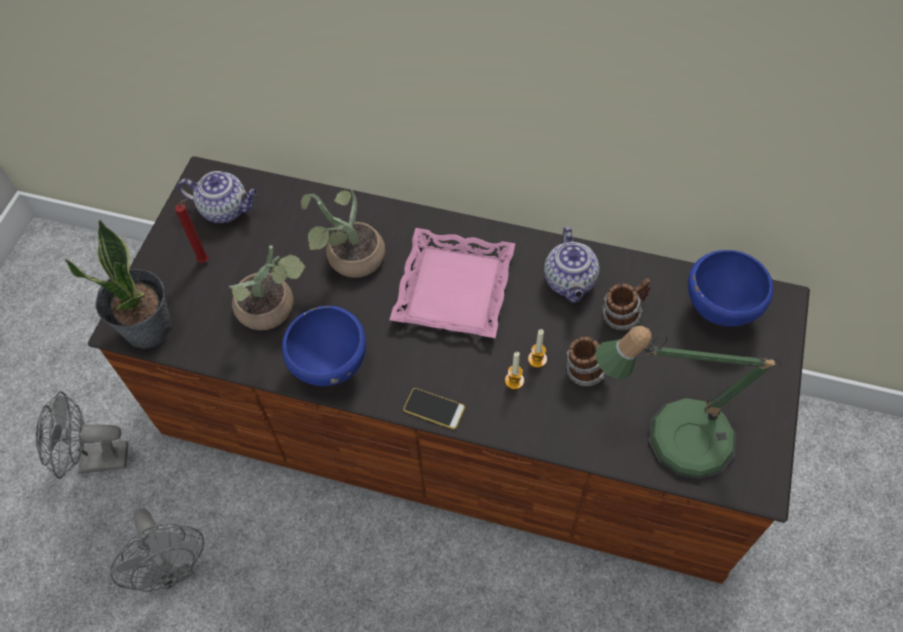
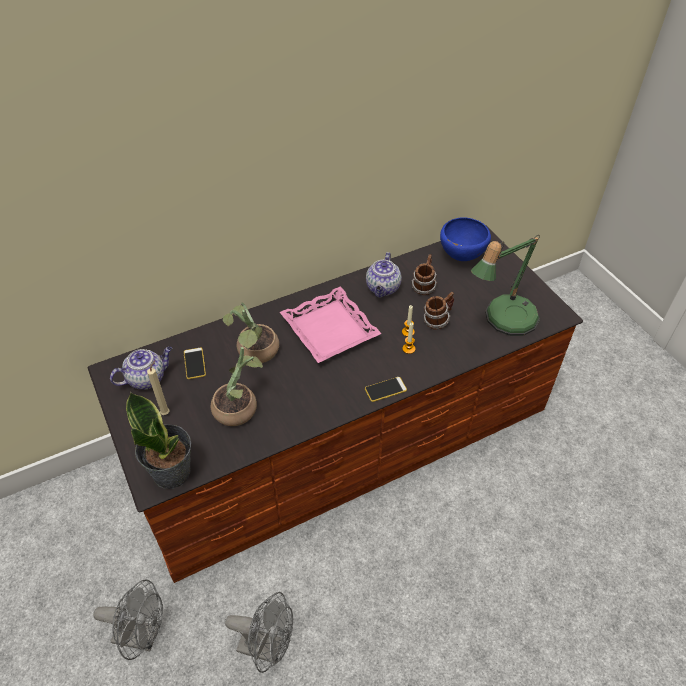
camera: 45 degrees left, 10 degrees down
(95, 460) = (143, 636): grey fan -> grey fan turned 120 degrees counterclockwise
(205, 260) = (166, 412): red candle -> beige candle
(282, 225) = (194, 363): none -> phone
(330, 366) = (307, 410): blue bowl -> none
(570, 282) = (383, 289): teapot -> teapot turned 60 degrees clockwise

